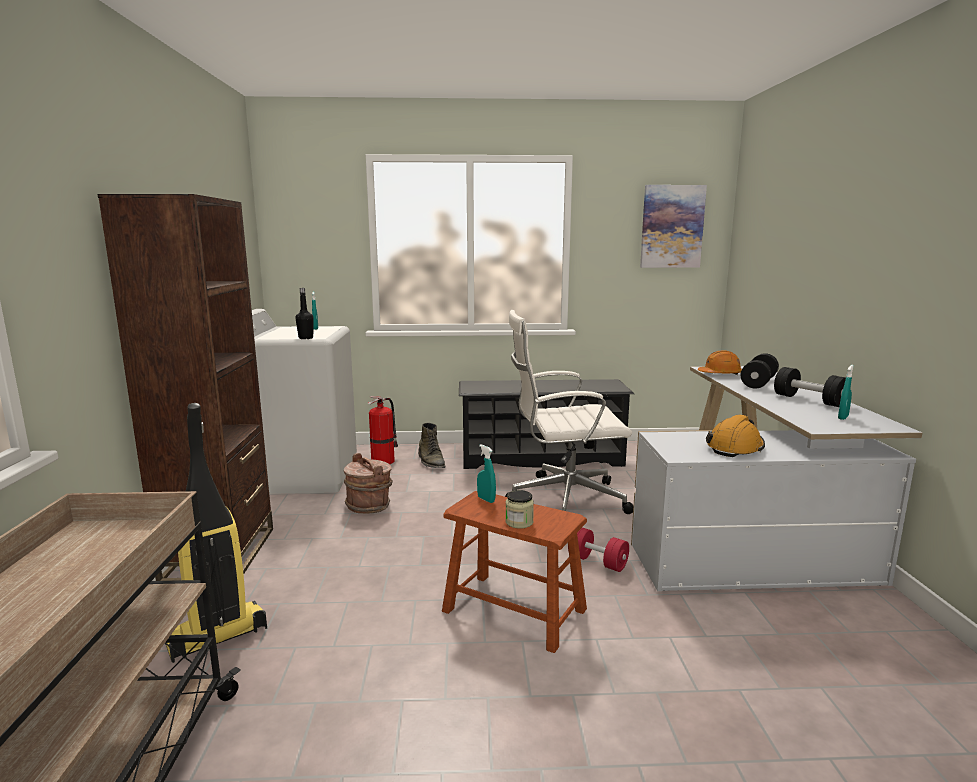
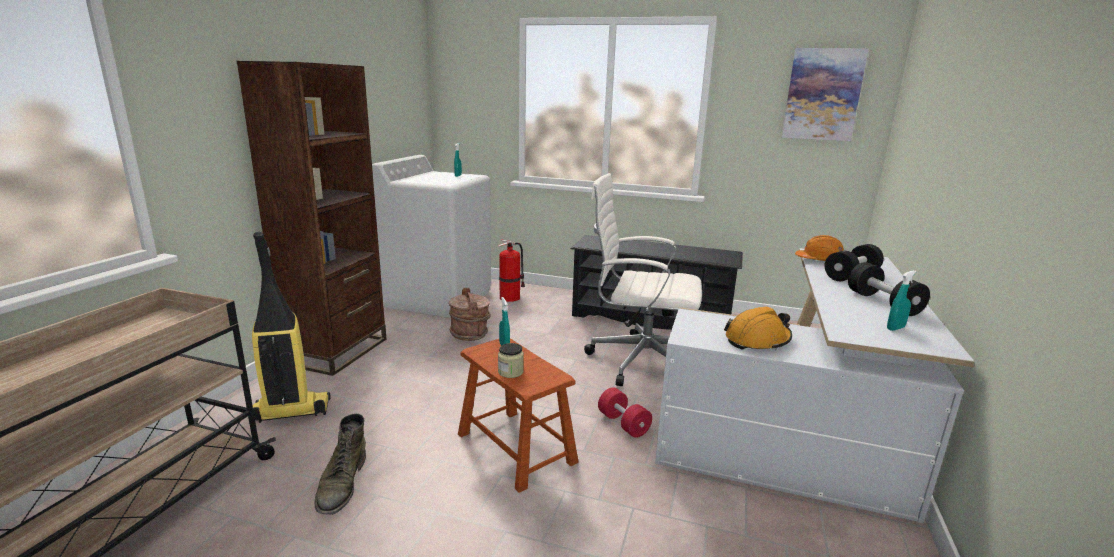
camera: 20 degrees right, 5 degrees up
(306, 338) = (436, 184): black bottle -> none
(431, 461) = (549, 304): green boot -> green boot (342, 484)

